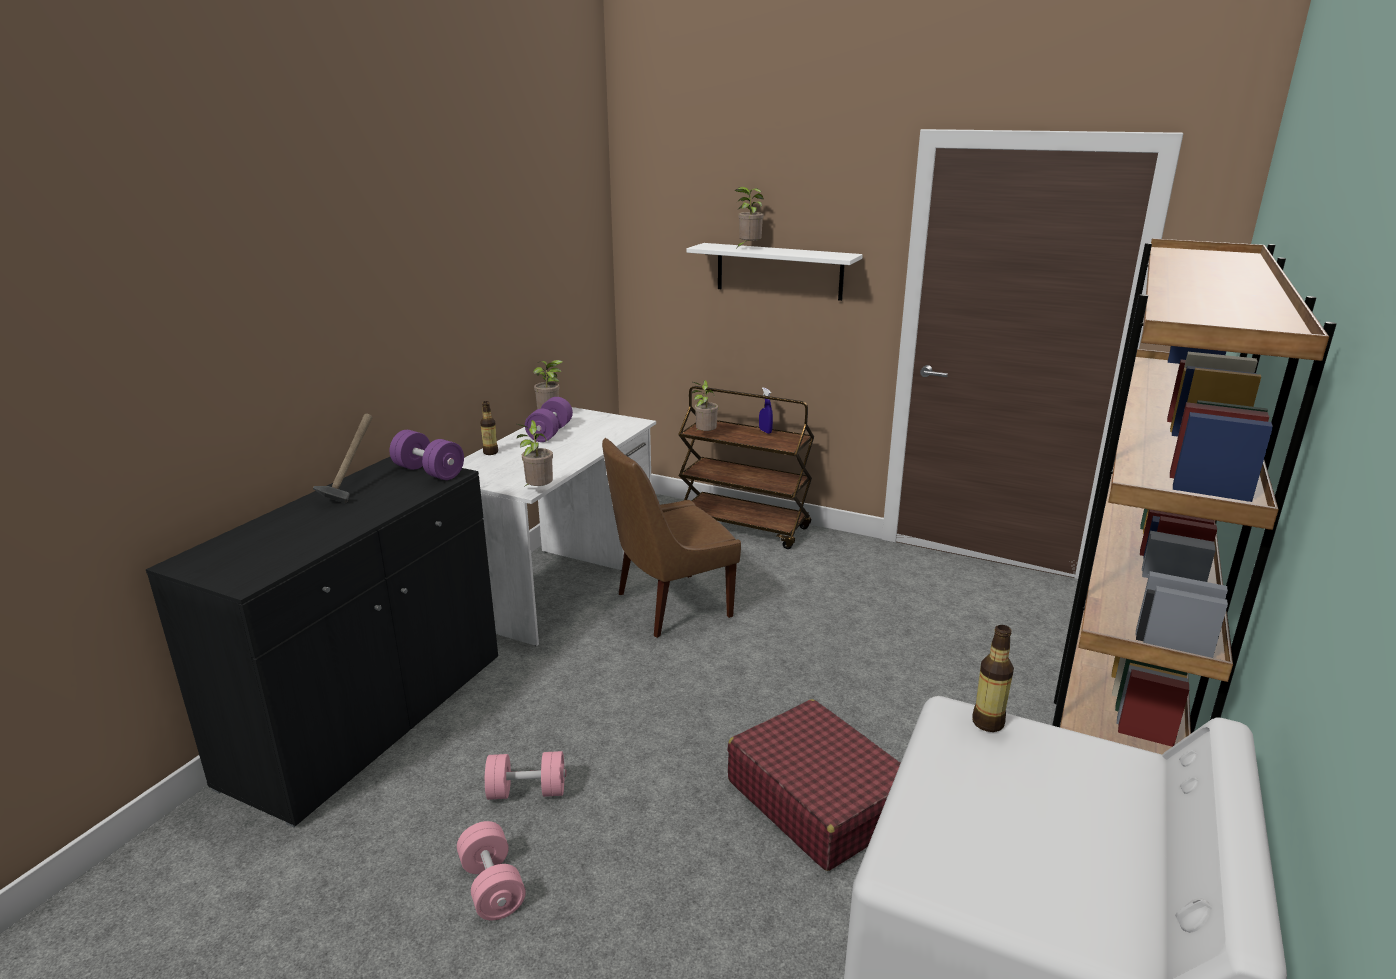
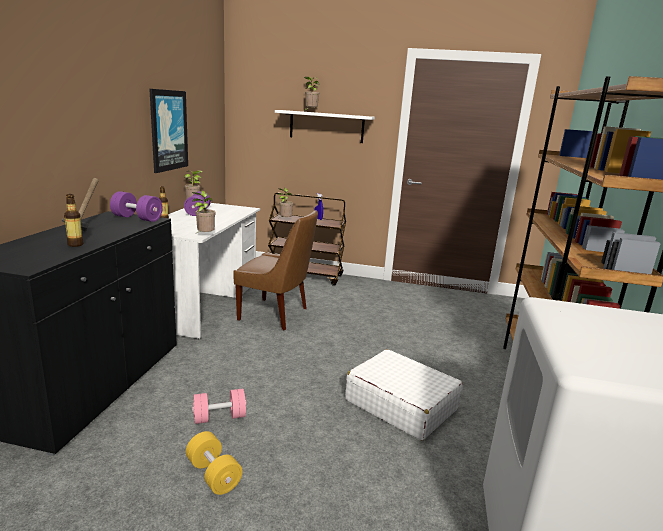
camera: 15 degrees left, 5 degrees down
(492, 886) = (213, 474): pink dumbbell -> yellow dumbbell
(500, 305) = (168, 130): none -> picture
(669, 606) = (276, 314): brown chair -> brown chair turned 120 degrees counterclockwise
(817, 799) = (400, 404): red suitcase -> white suitcase
(987, 723) = (566, 305): bottle -> bottle (75, 244)

